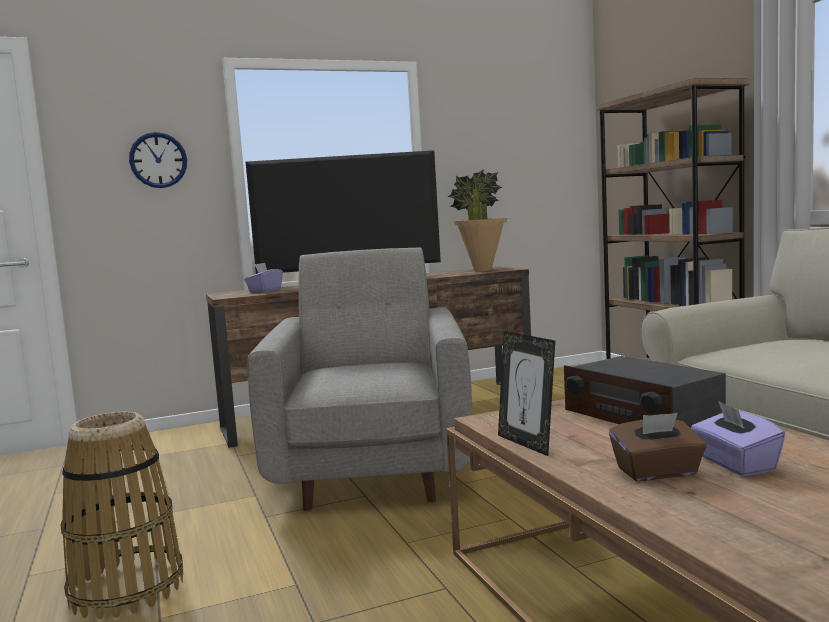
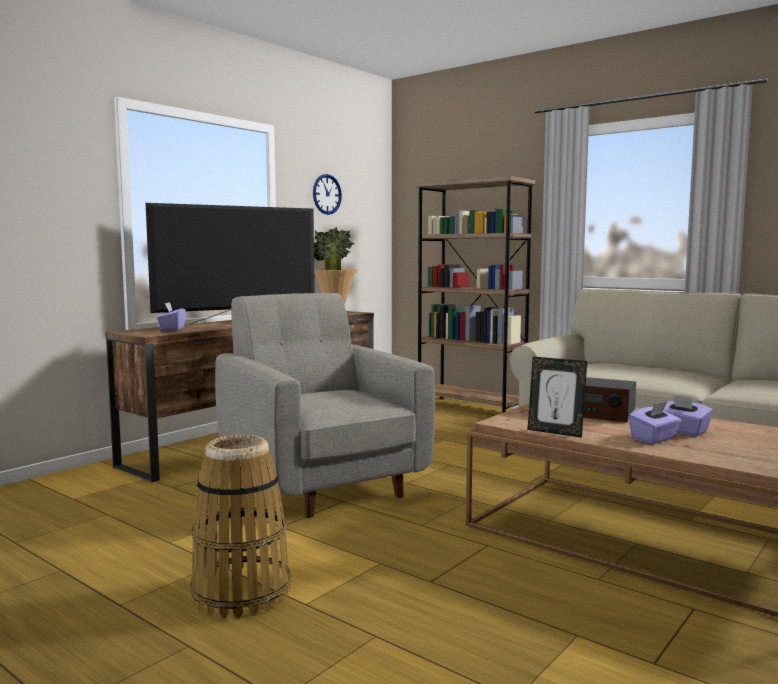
camera: 30 degrees left, 0 degrees up
(158, 160) = (51, 192): wall clock -> wall clock (327, 194)
(657, 472) = (654, 439): brown tissue box -> purple tissue box

